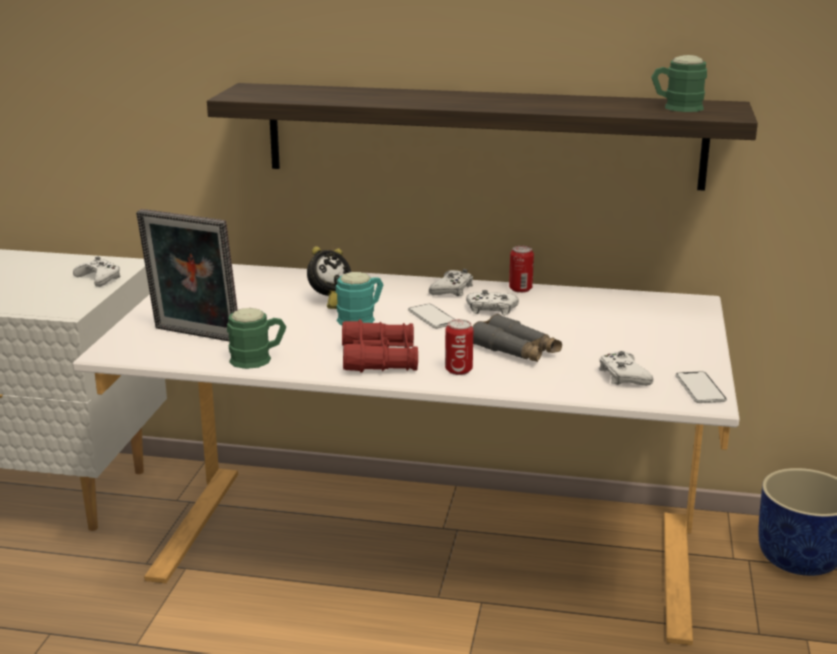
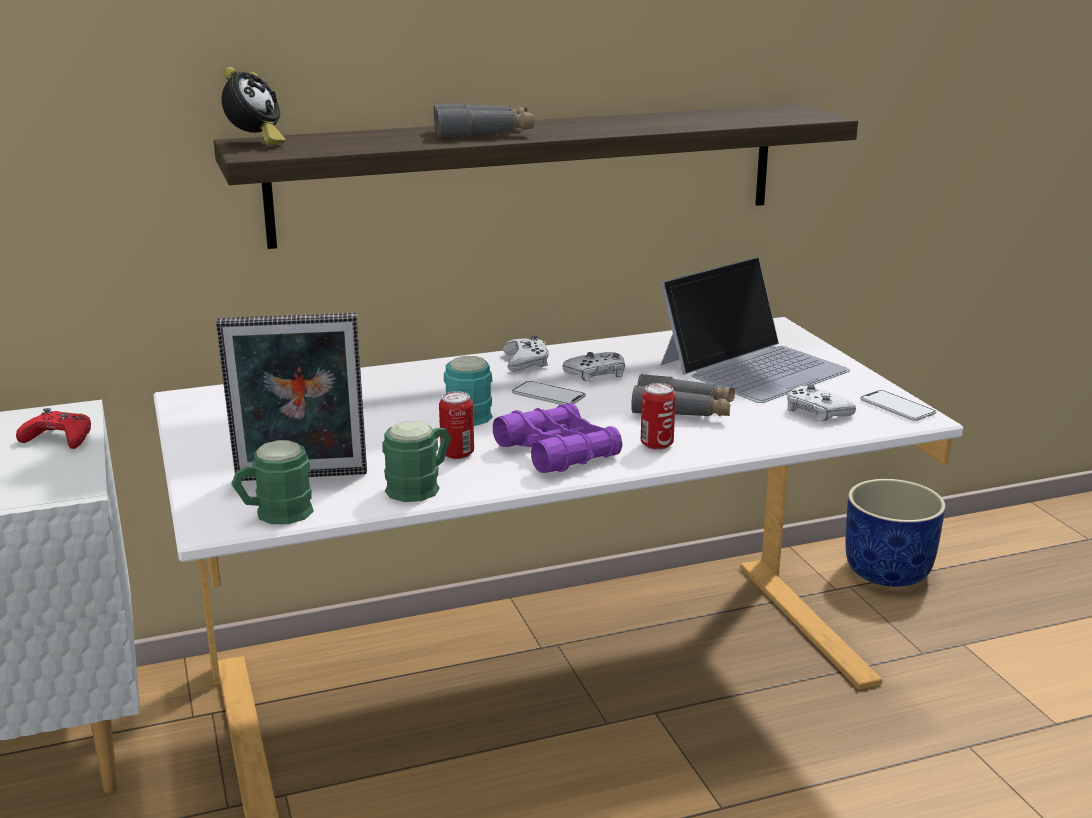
camera: 30 degrees left, 0 degrees up
(99, 278) = (59, 438): white game controller -> red game controller
(329, 302) = (408, 403): alarm clock -> alarm clock (255, 142)
(380, 358) = (557, 452): red binoculars -> purple binoculars
(420, 98) = (484, 133): none -> grey binoculars
(520, 289) = (595, 347): can -> can (457, 453)
(626, 330) = (753, 366): none -> laptop
(676, 108) = (758, 115): green mug -> green mug (274, 514)

